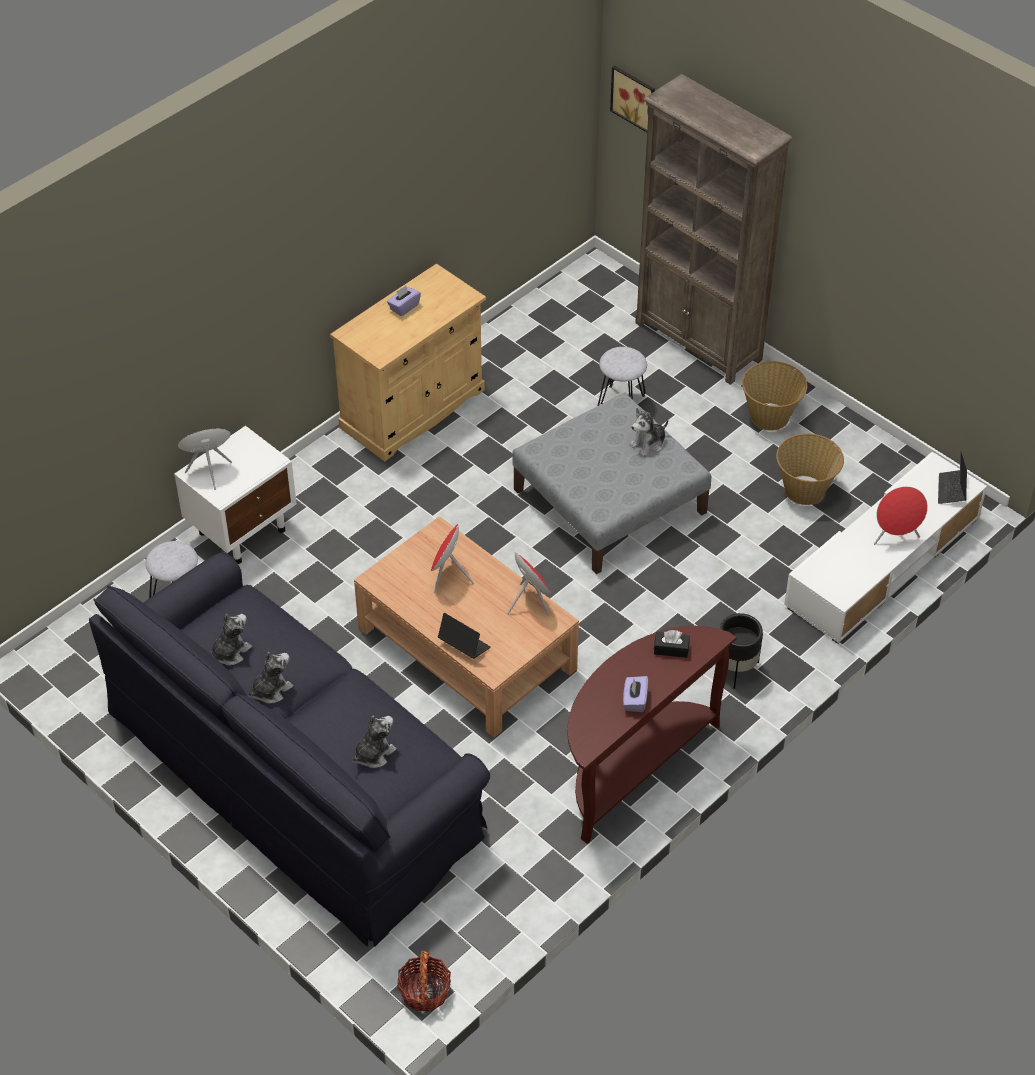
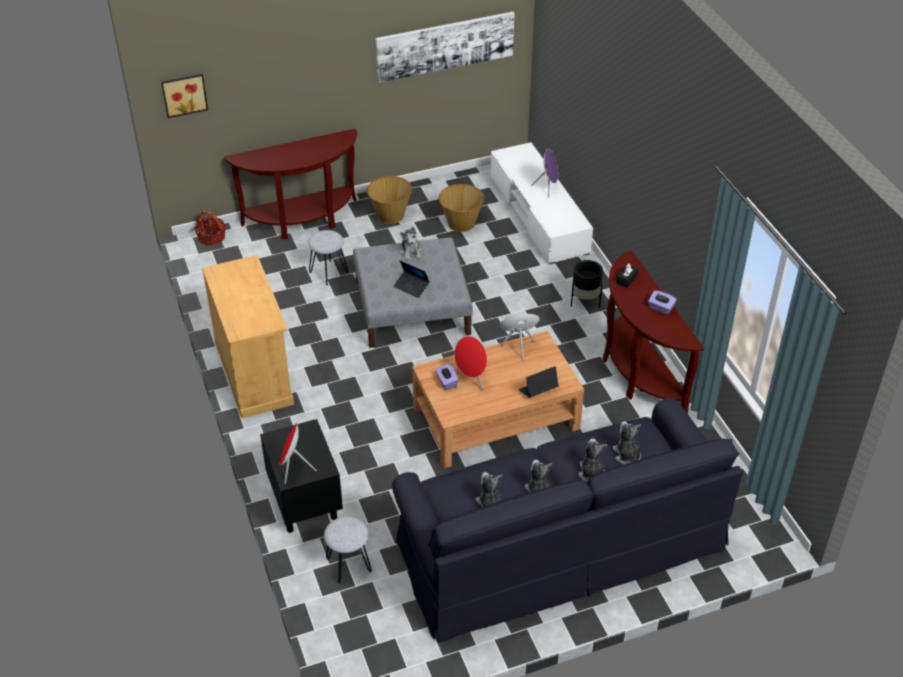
camera: 65 degrees left, 5 degrees down
(243, 530) = (305, 505): white nightstand -> black nightstand
(327, 728) = (591, 473): none -> plush toy
(404, 307) = (234, 296): purple tissue box -> purple tissue box (446, 382)
(425, 991) = (771, 531): basket -> basket (212, 237)
(699, 342) = (302, 221): brown bookcase -> brown console table
(895, 537) = (548, 188): red speaker -> purple speaker
(927, 272) = (445, 46): none -> picture
(951, 490) = (526, 155): laptop -> laptop (411, 287)

